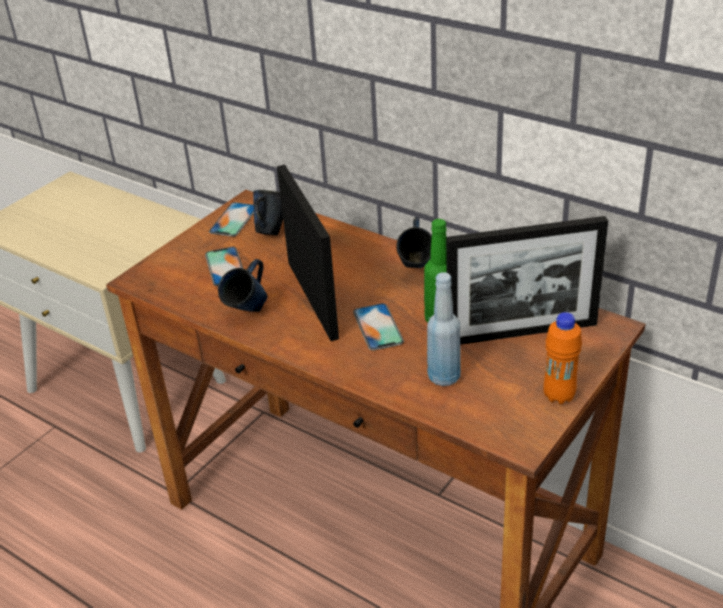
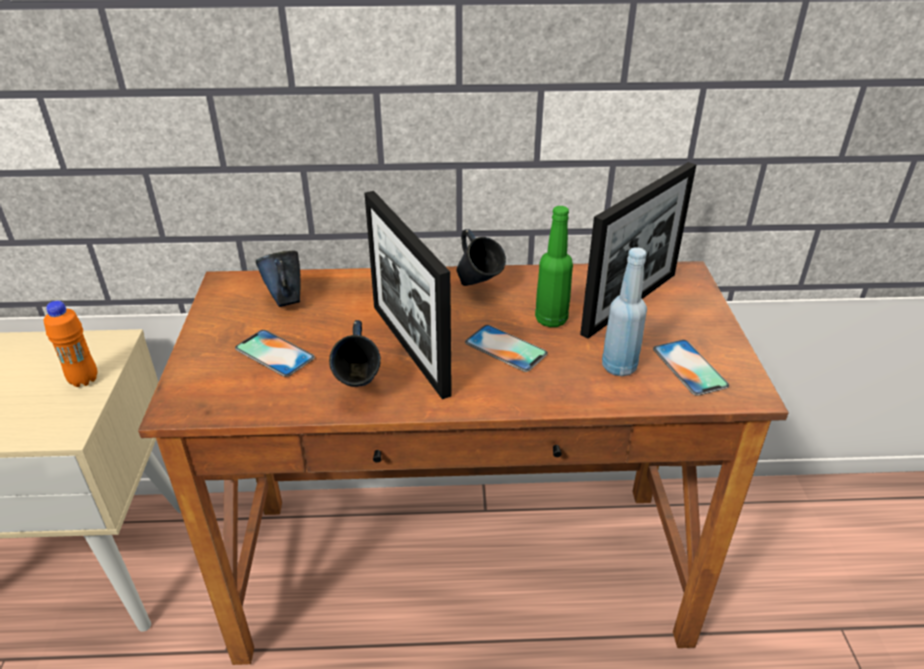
camera: 40 degrees left, 0 degrees up
(234, 220) = (229, 304): phone -> phone (689, 367)
(312, 299) = (409, 348): picture frame -> picture frame turned 150 degrees counterclockwise
(559, 396) = (723, 341): orange bottle -> orange bottle (84, 380)

